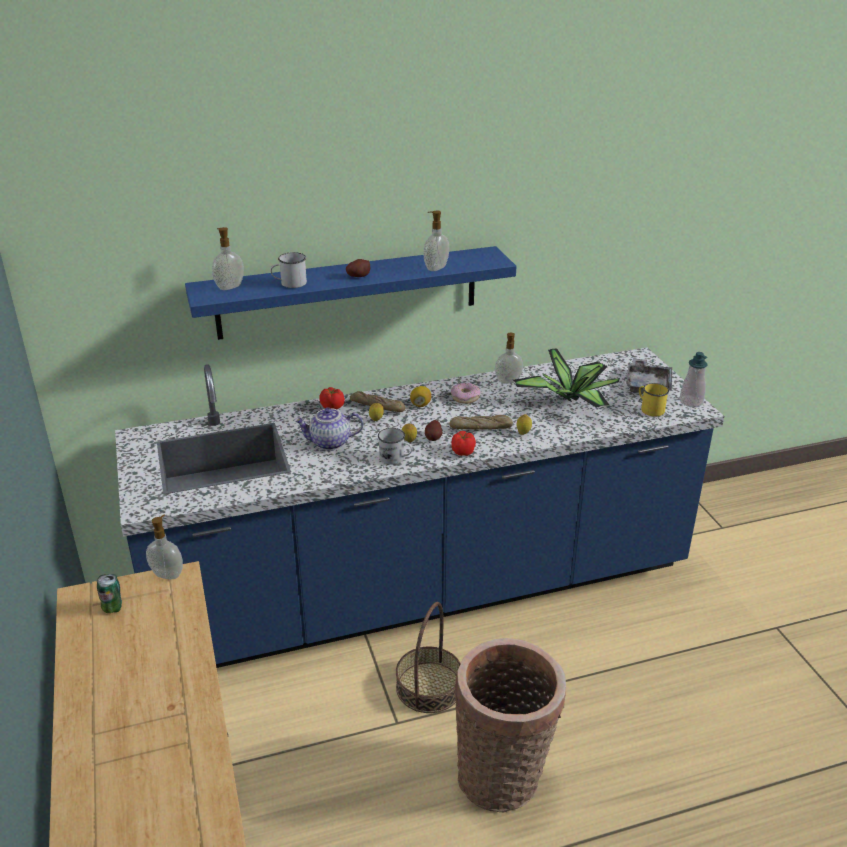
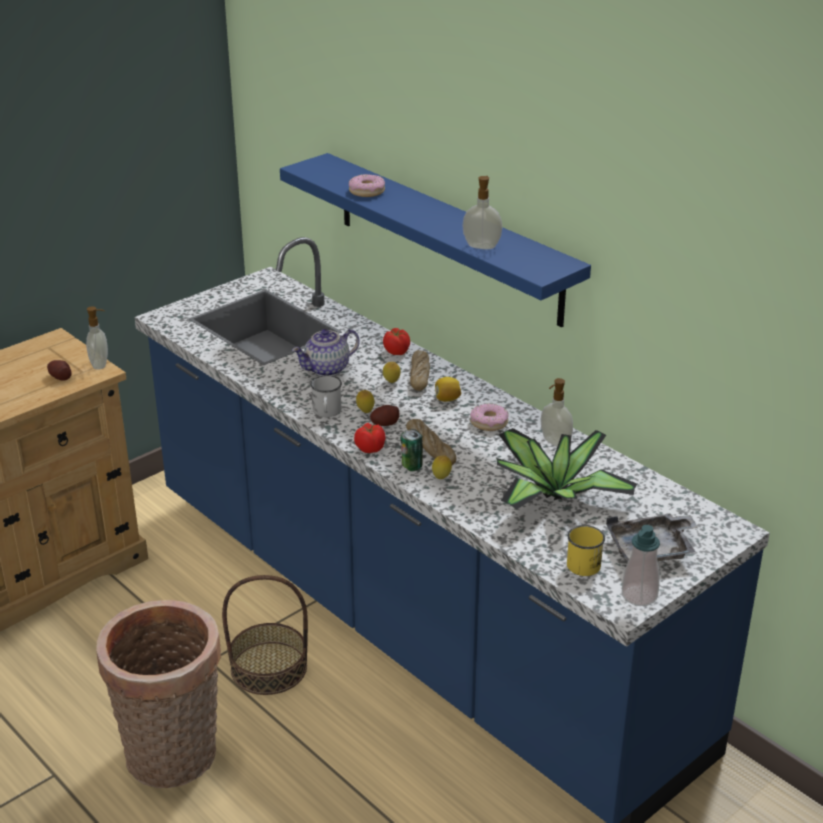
camera: 65 degrees right, 0 degrees up
(112, 608) = (47, 357): can -> can (411, 466)
(229, 287) = (334, 170): soap dispenser -> none
(289, 284) = (367, 191): white mug -> donut
(329, 443) = (327, 370): teapot -> teapot turned 90 degrees counterclockwise
(358, 276) = (418, 215): potato -> potato (60, 377)

